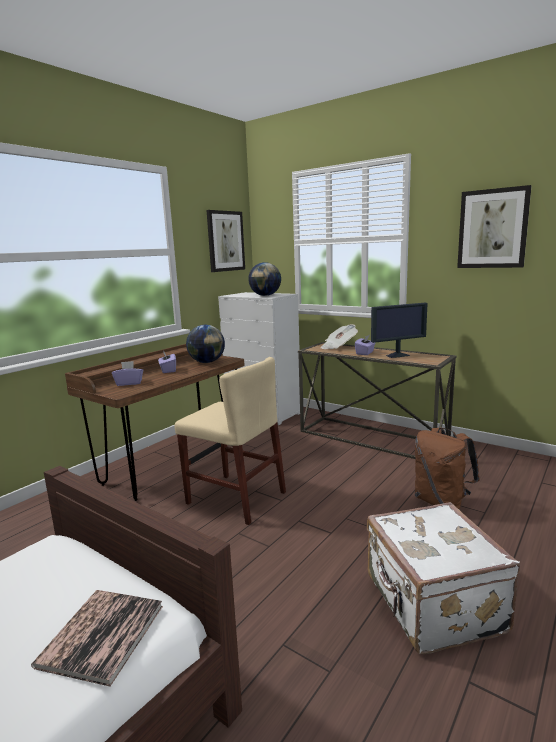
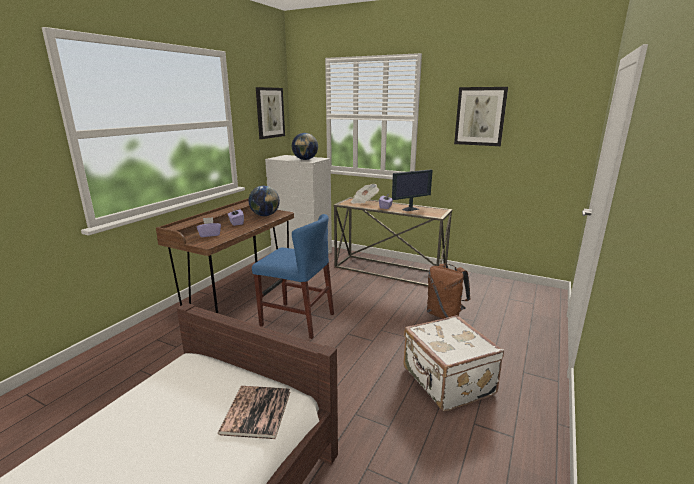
camera: 10 degrees left, 5 degrees up
(236, 498) = (297, 320): beige chair -> blue chair

